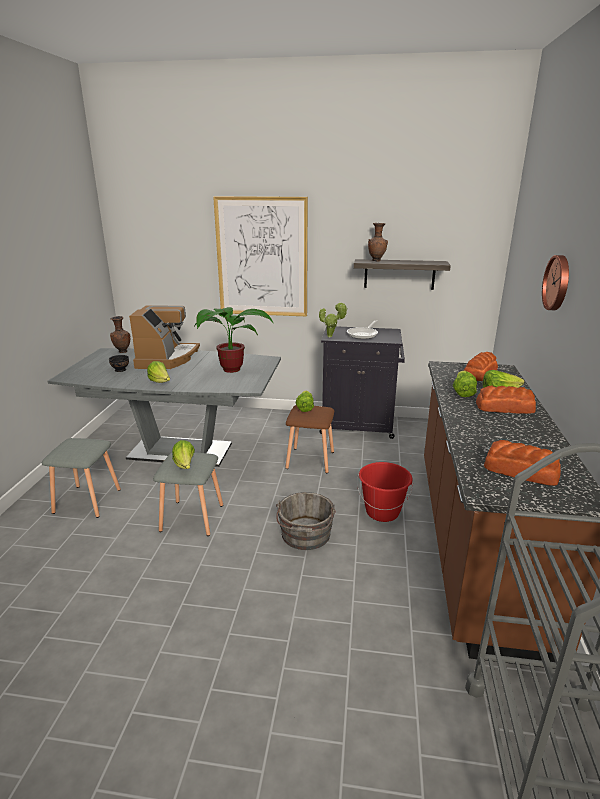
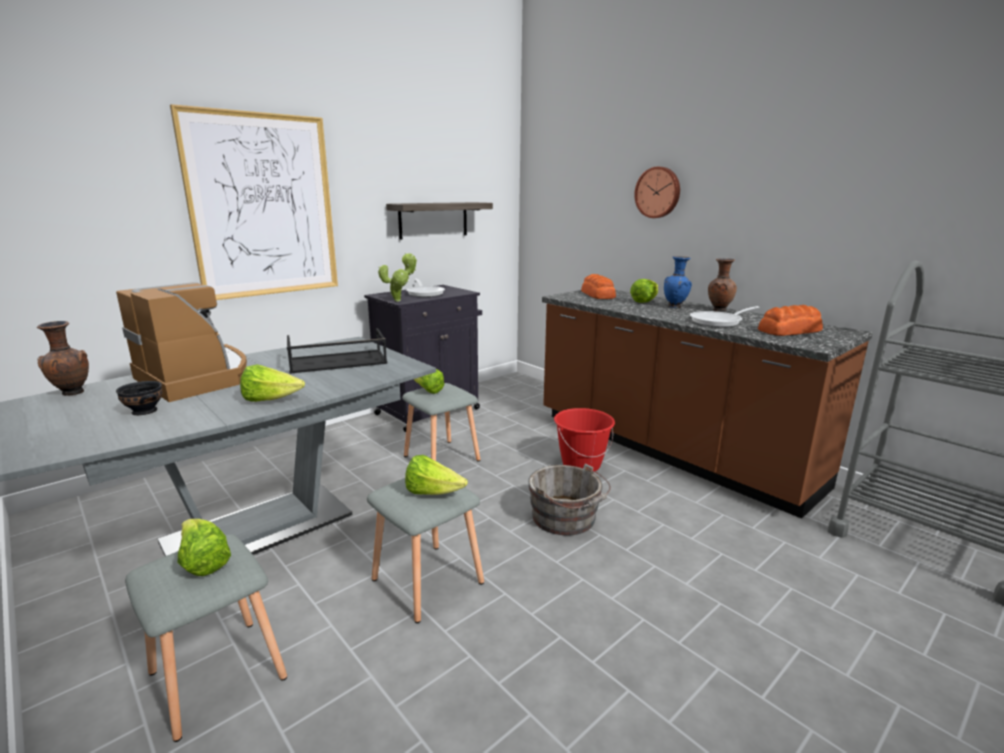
camera: 50 degrees left, 5 degrees down
(230, 370) = (336, 362): potted plant -> black tray
(310, 460) = (443, 458): brown stool -> grey stool
(376, 261) = (416, 203): brown vase -> brown vase (718, 310)
(462, 392) = (627, 306): lettuce -> lettuce (203, 562)
(487, 436) = (719, 322): none -> frying pan
(505, 408) = (675, 307): bread -> blue vase

